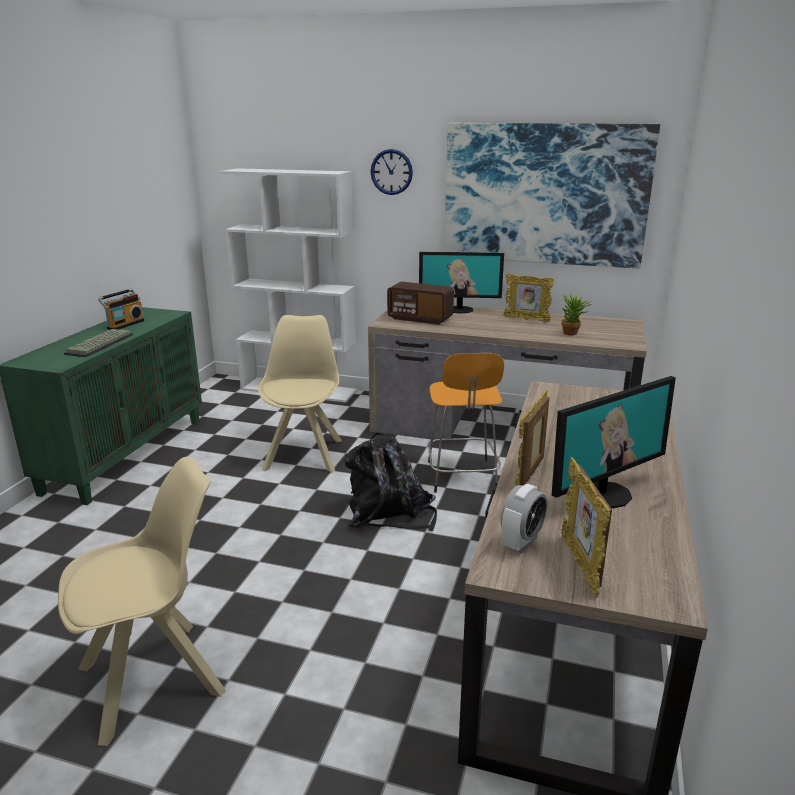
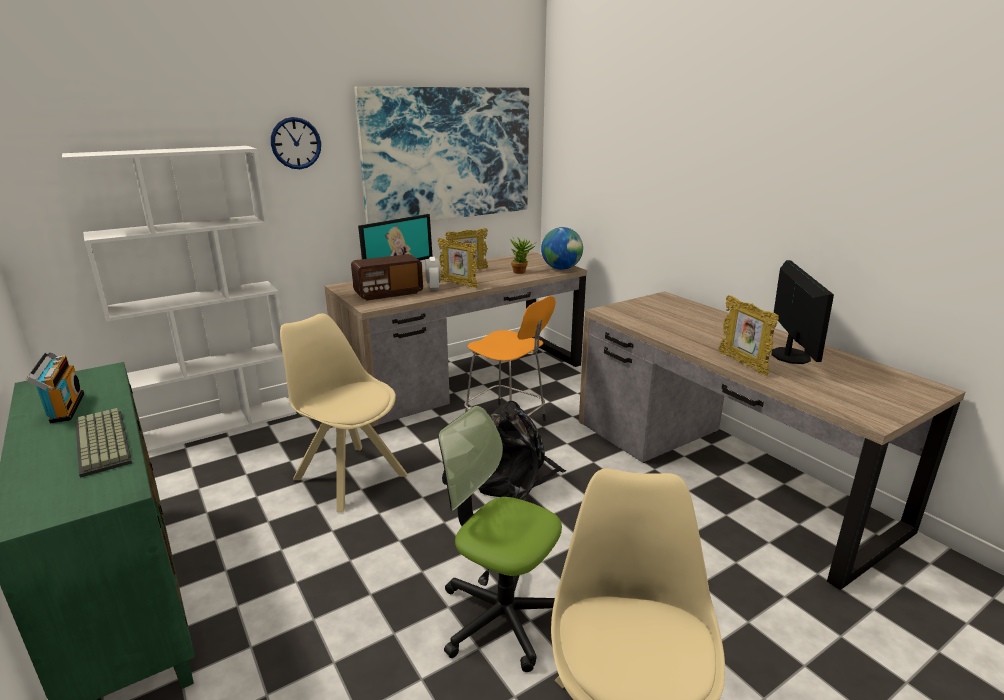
camera: 50 degrees left, 0 degrees up
(227, 578) = (502, 616): none -> office chair
(521, 542) = (838, 399): alarm clock -> alarm clock (433, 287)
(580, 565) = (879, 395): picture frame -> picture frame (458, 284)
(620, 342) = (561, 269): none -> globe

